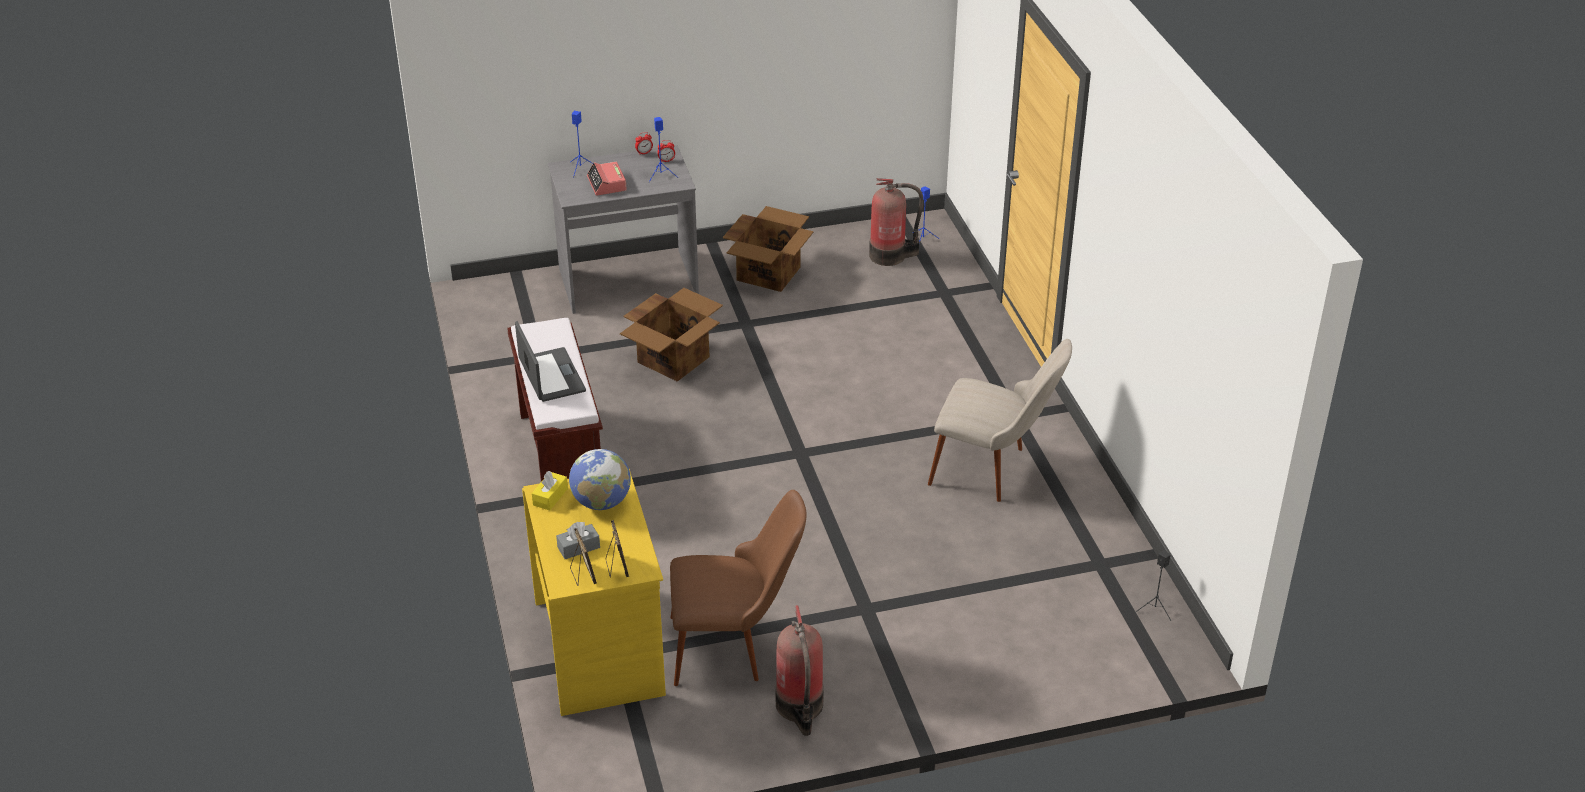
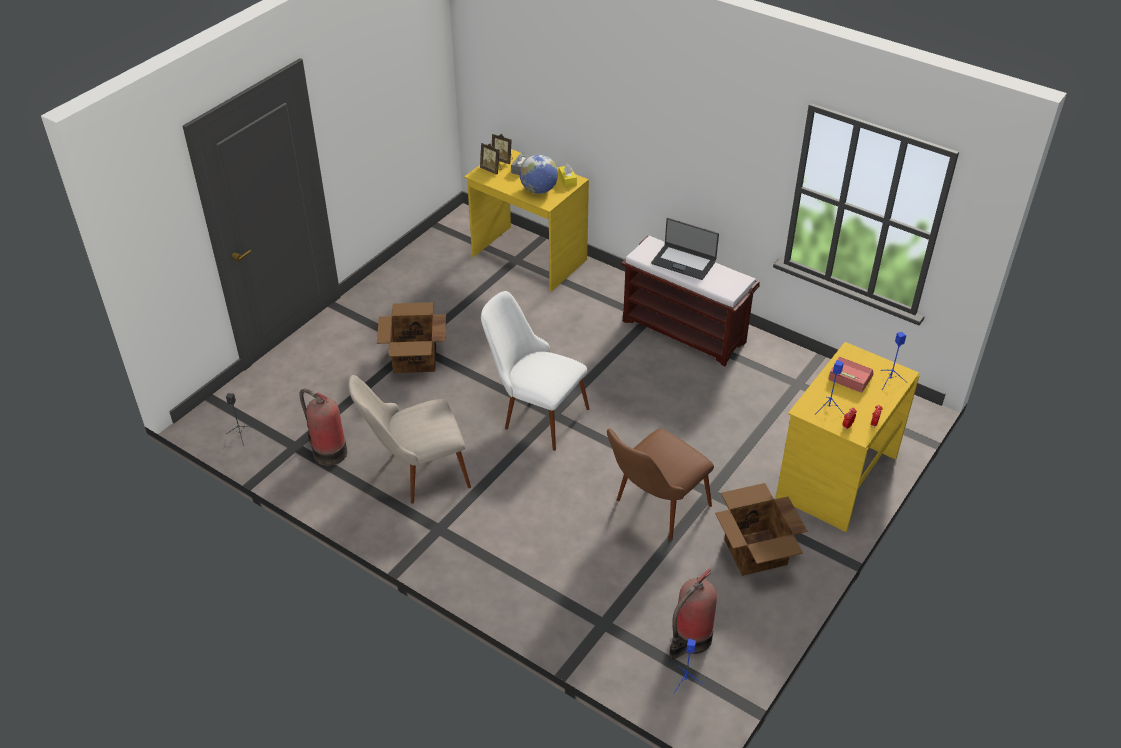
camera: 140 degrees right, 5 degrees up
(628, 282) = (835, 476): grey desk -> yellow desk
(674, 359) = (715, 433): cardboard box -> cardboard box (414, 359)
(735, 646) = (463, 292): brown chair -> brown chair (653, 511)
(800, 707) = (400, 284): fire extinguisher -> fire extinguisher (328, 452)
(816, 464) = (534, 413): none -> white chair

